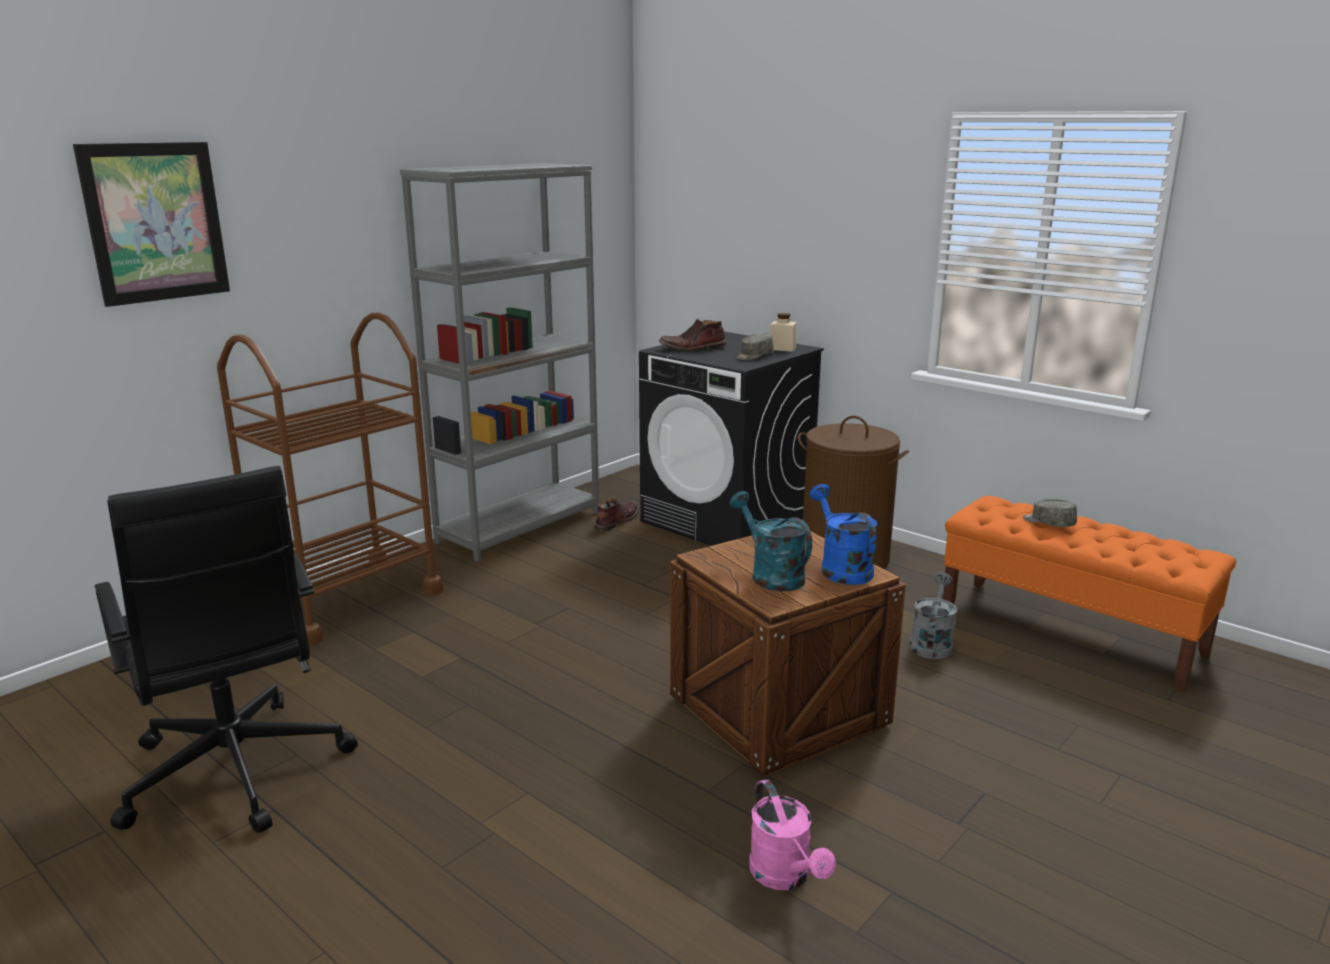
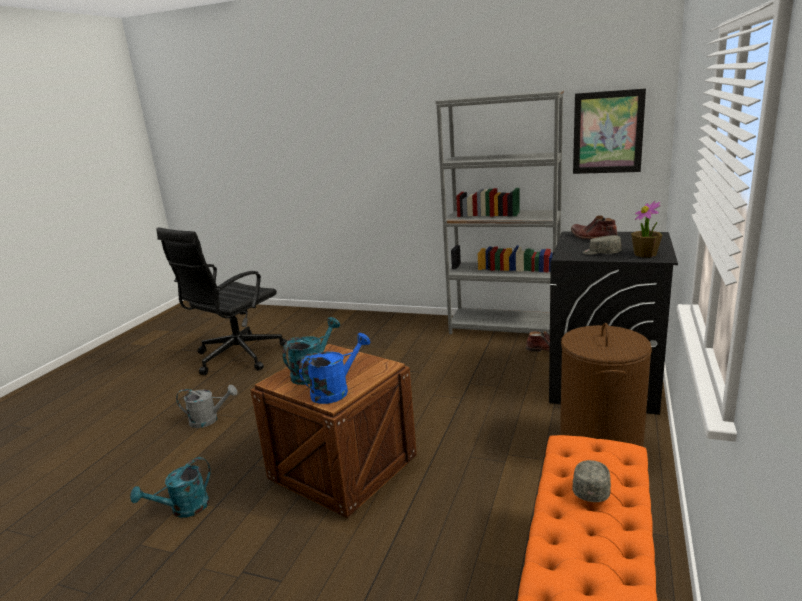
camera: 70 degrees right, 0 degrees up
(155, 222) = (328, 127): picture -> picture (607, 132)
(347, 600) = (382, 323): brown cart -> none
(782, 348) = (645, 254): beige jar -> potted plant
(785, 877) = (183, 509): pink watering can -> turquoise watering can
(931, 643) = (487, 520): grey watering can -> grey watering can (209, 420)

